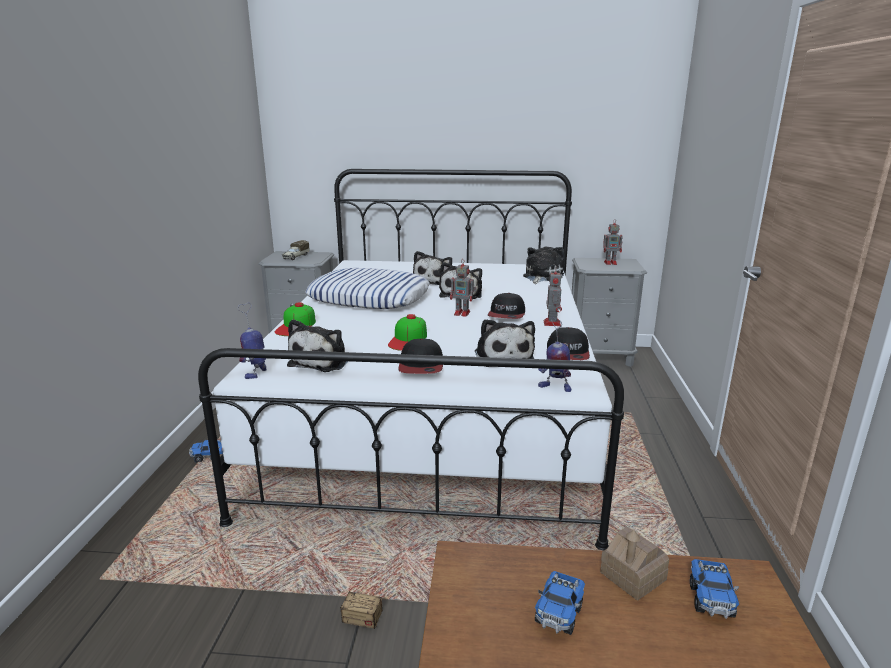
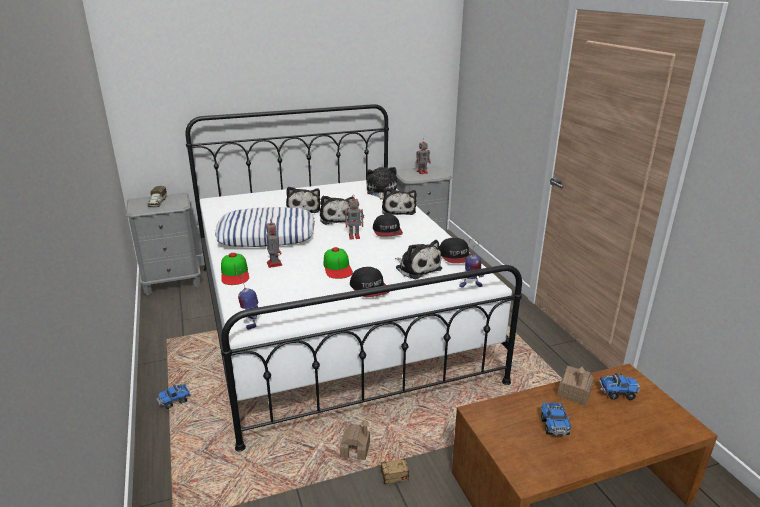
camera: 25 degrees left, 5 degrees up
(322, 361) = (292, 300): plush toy -> plush toy (398, 210)
(342, 568) = (355, 450): none -> toy house
(552, 323) = (424, 233): toy robot -> toy robot (274, 263)
(710, 599) = (617, 393): toy truck -> toy truck turned 75 degrees counterclockwise

